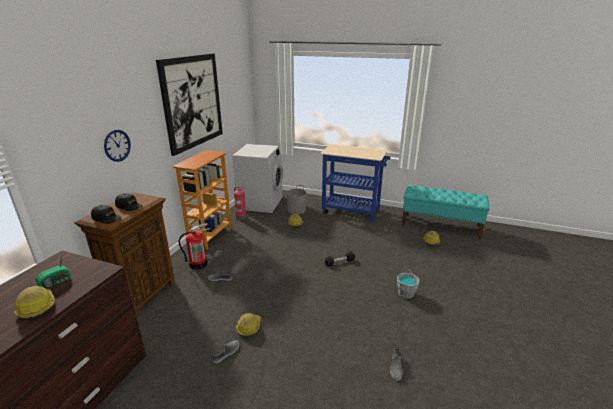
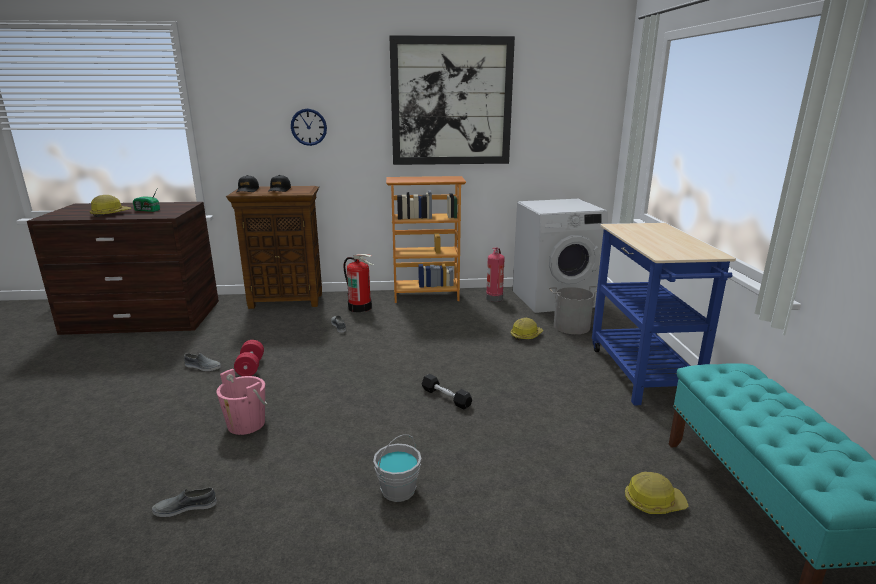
camera: 65 degrees right, 5 degrees down
(249, 327) = (250, 367): hard hat -> red dumbbell
(324, 336) = (246, 424): none -> pink bucket

